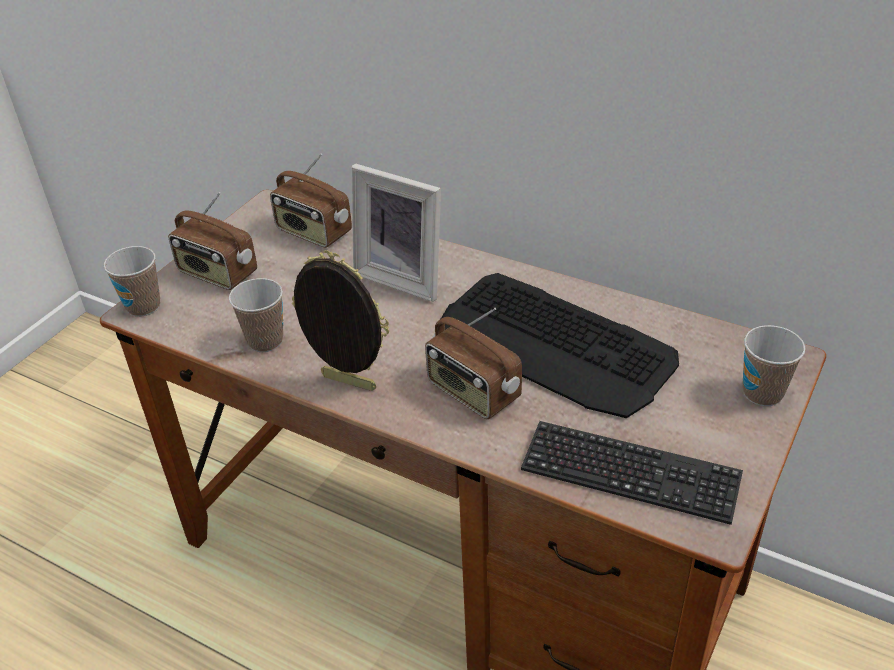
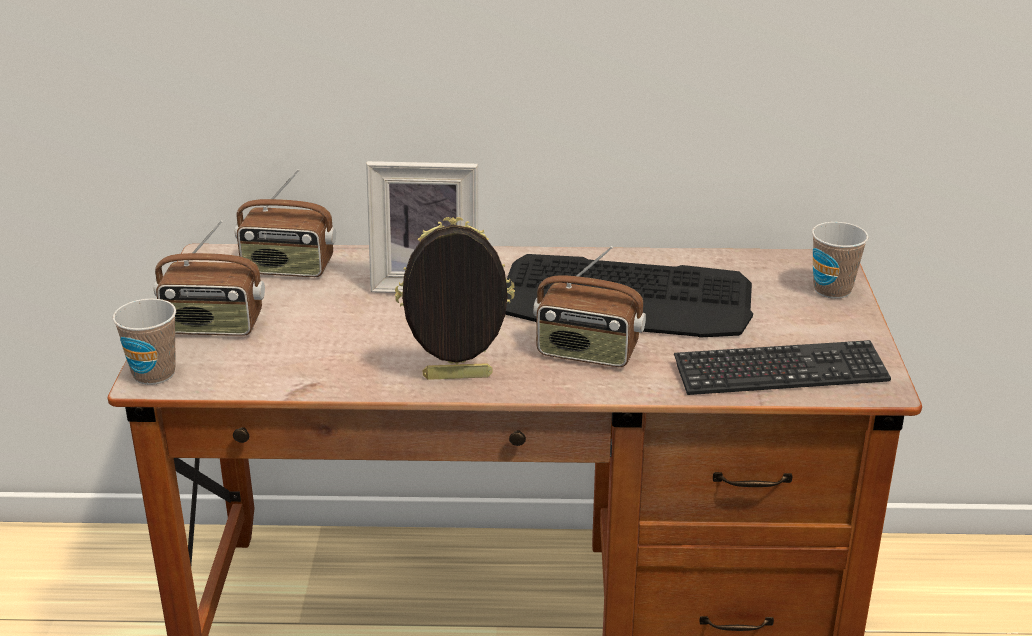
camera: 30 degrees left, 10 degrees down
(265, 341) = (332, 367): cup -> none

